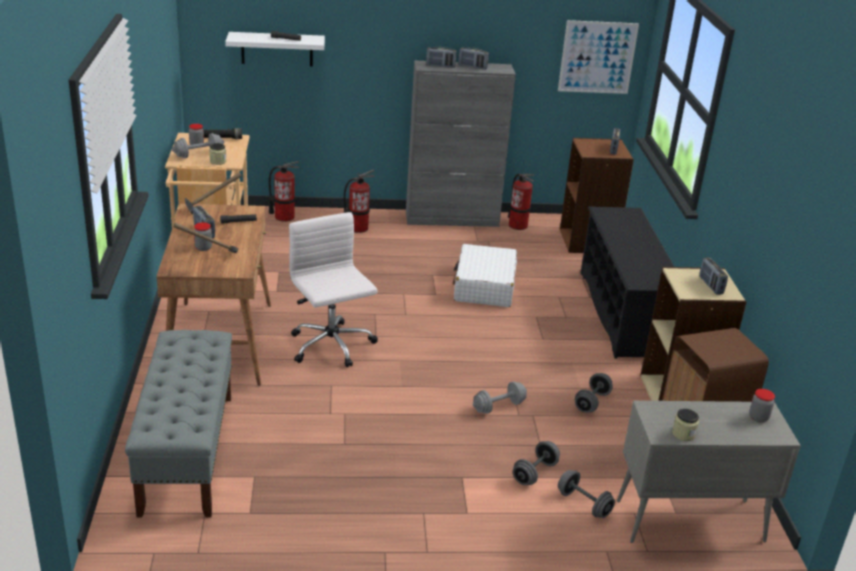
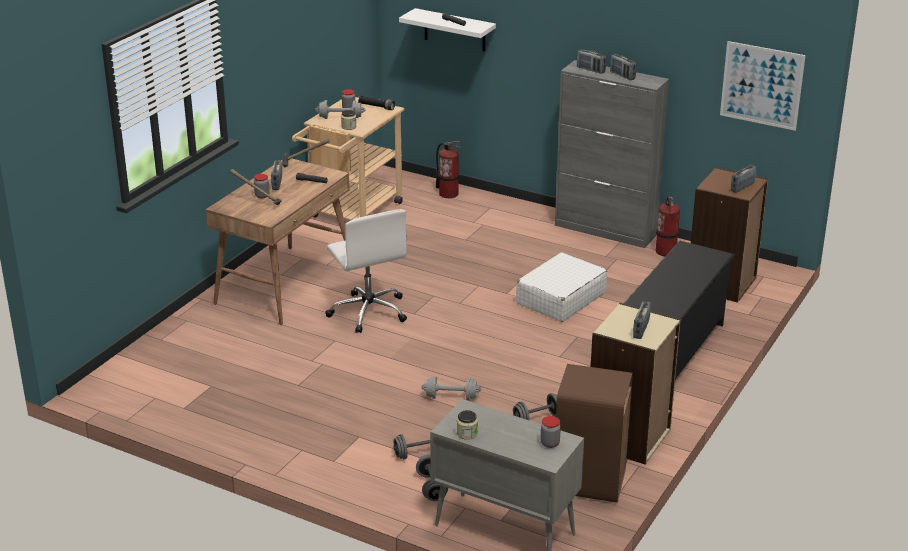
camera: 35 degrees right, 0 degrees up
(187, 452) = (183, 355): grey bench -> none
(331, 346) = (368, 311): white office chair -> white office chair turned 150 degrees clockwise
(357, 228) = (504, 218): fire extinguisher -> none

